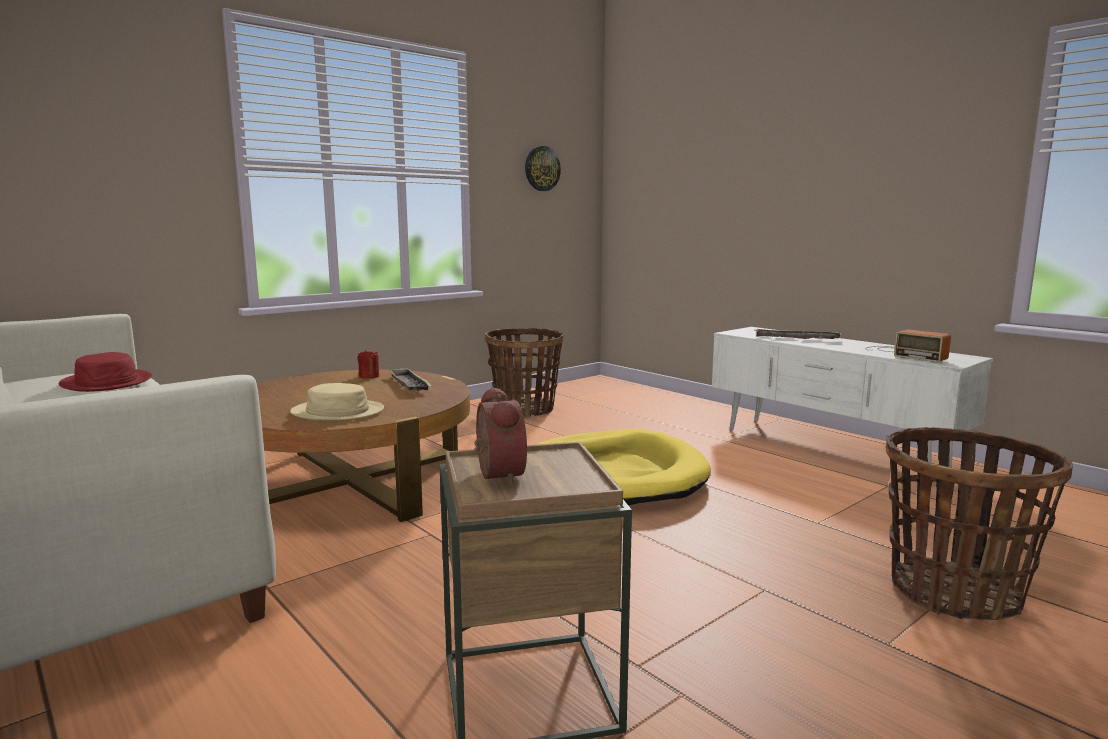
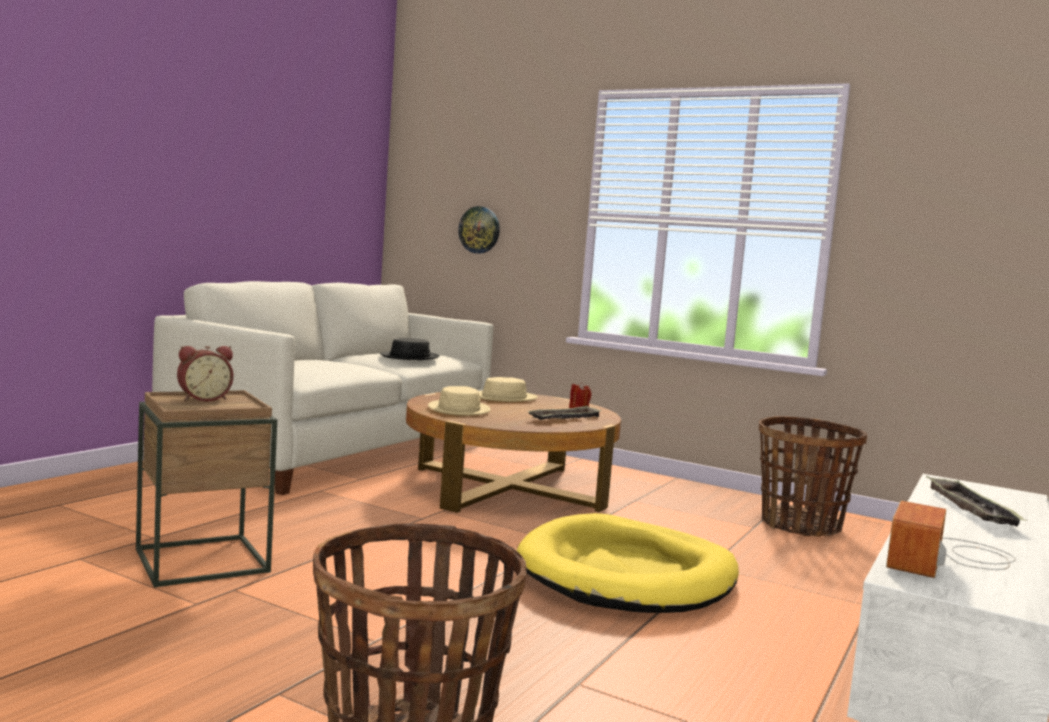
camera: 70 degrees right, 5 degrees down
(107, 382) = (410, 357): red hat -> black hat
(283, 391) = (504, 398): none -> beige hat
(542, 168) = (965, 220): wall clock -> wall clock (479, 230)

